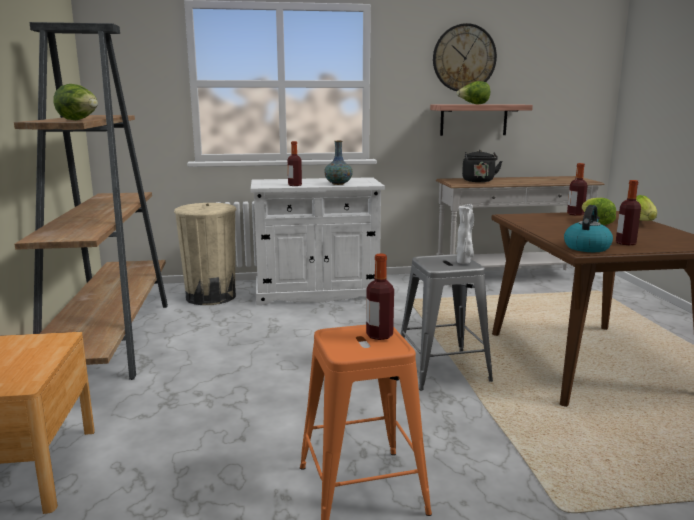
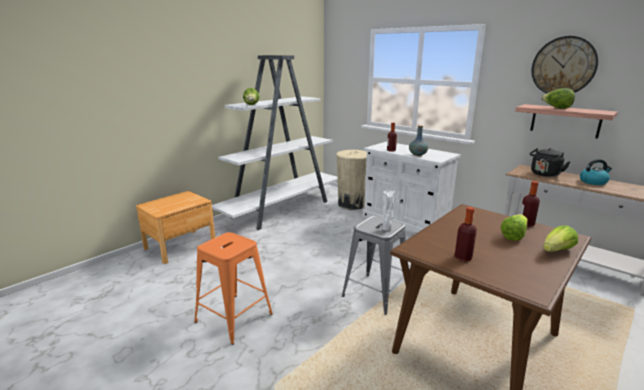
camera: 50 degrees right, 5 degrees up
(110, 338) = (282, 209): brown bookcase -> white bookcase
(379, 335) = (236, 245): bottle -> none
(586, 247) = (421, 248): kettle -> kettle (593, 182)

